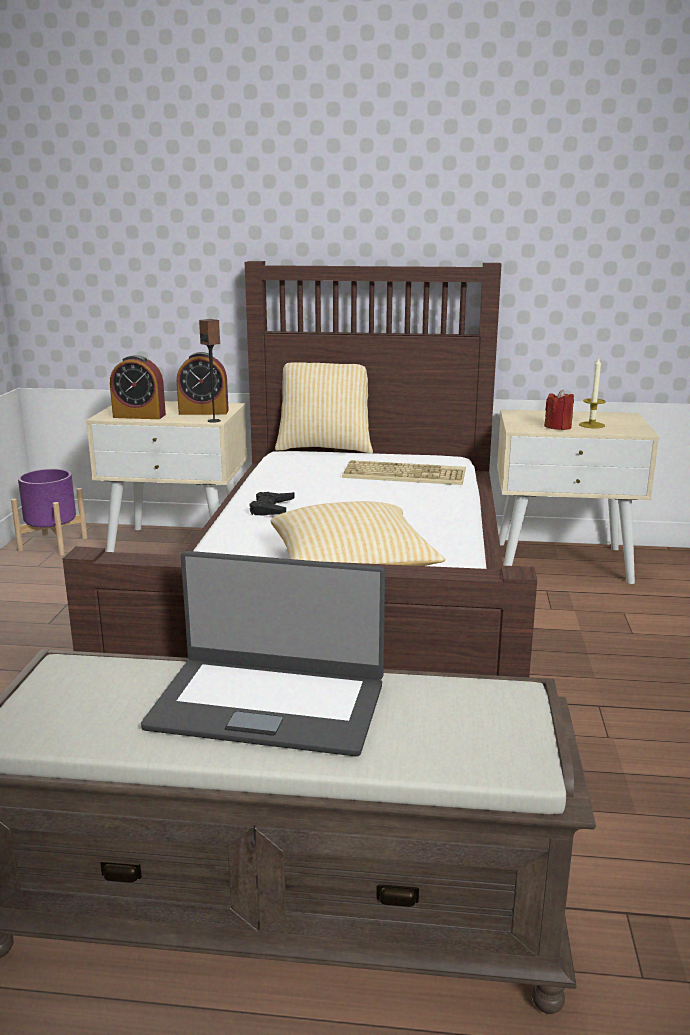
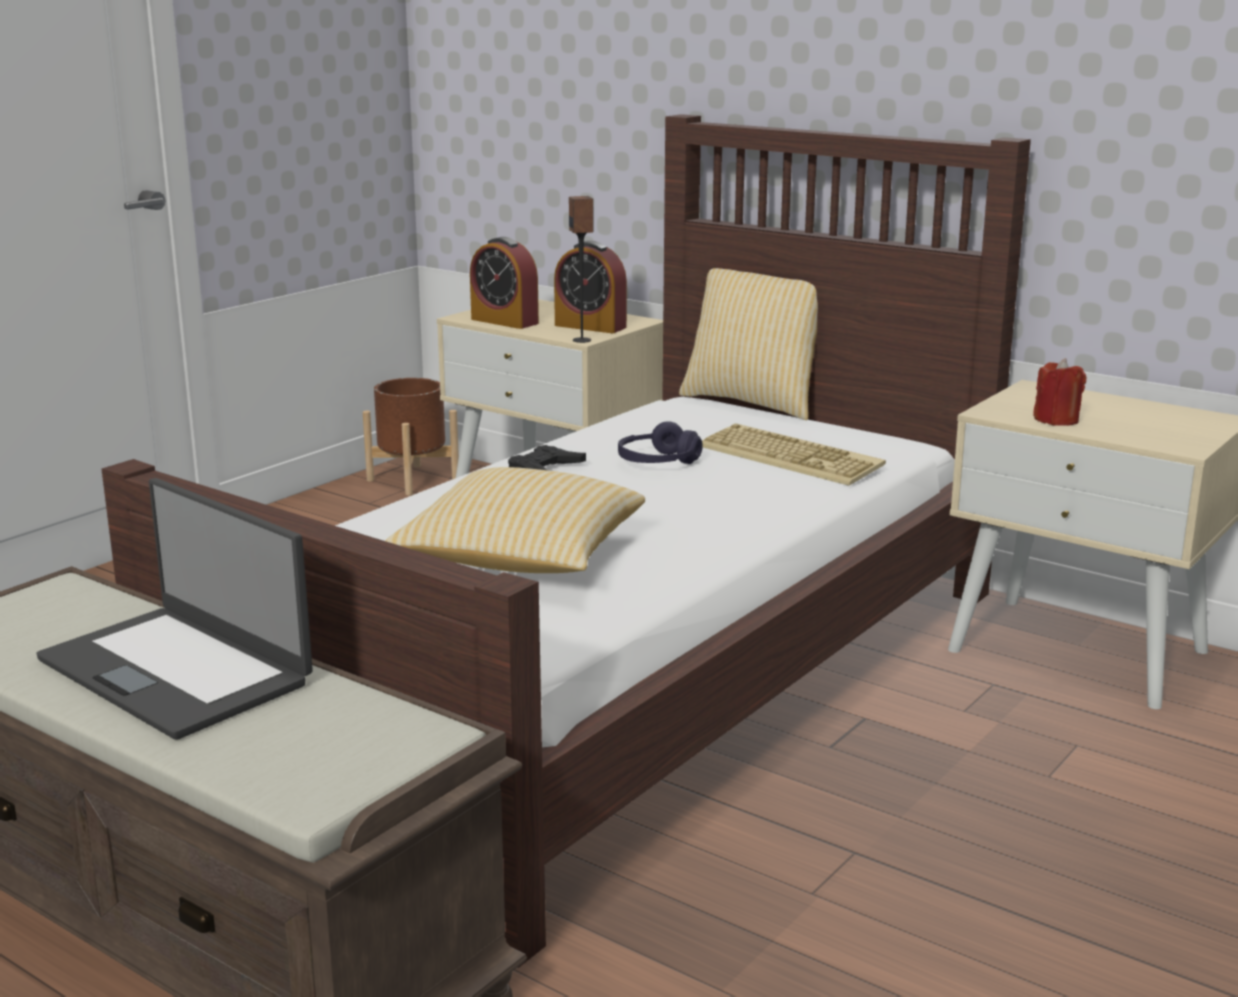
camera: 30 degrees right, 0 degrees up
(53, 544) = (413, 479): purple planter -> brown planter
(334, 491) = (658, 462): none -> purple headphones
(592, 425) = (1121, 425): candle -> none

